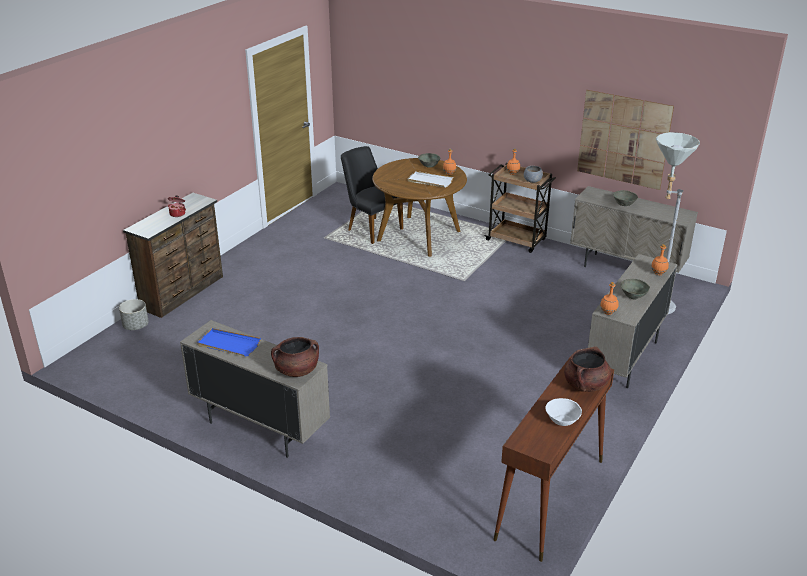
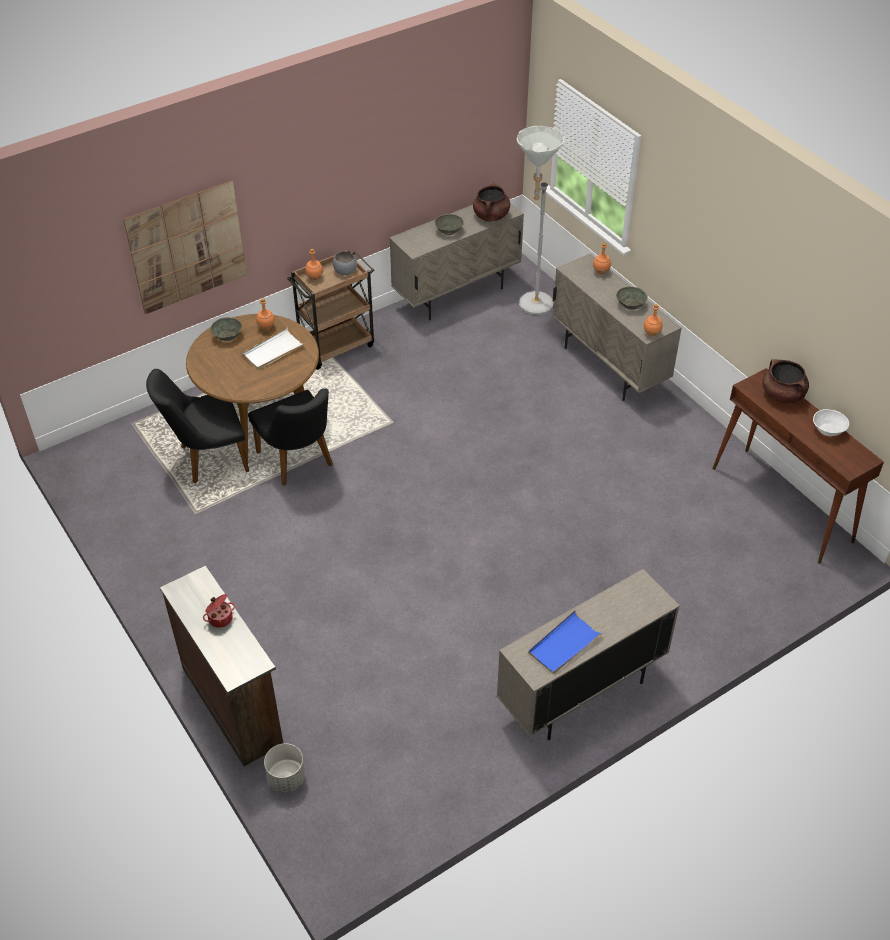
camera: 65 degrees left, 15 degrees up
(297, 371) = (645, 597): brown cooking pot -> brown cooking pot (491, 216)
(395, 258) = (299, 462): none -> black chair
(623, 139) = (415, 166): picture -> picture (187, 247)

